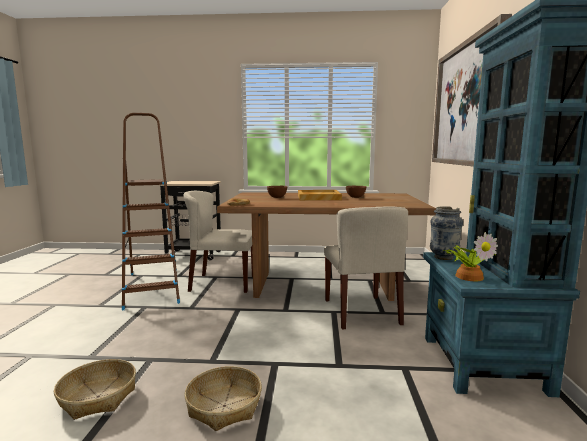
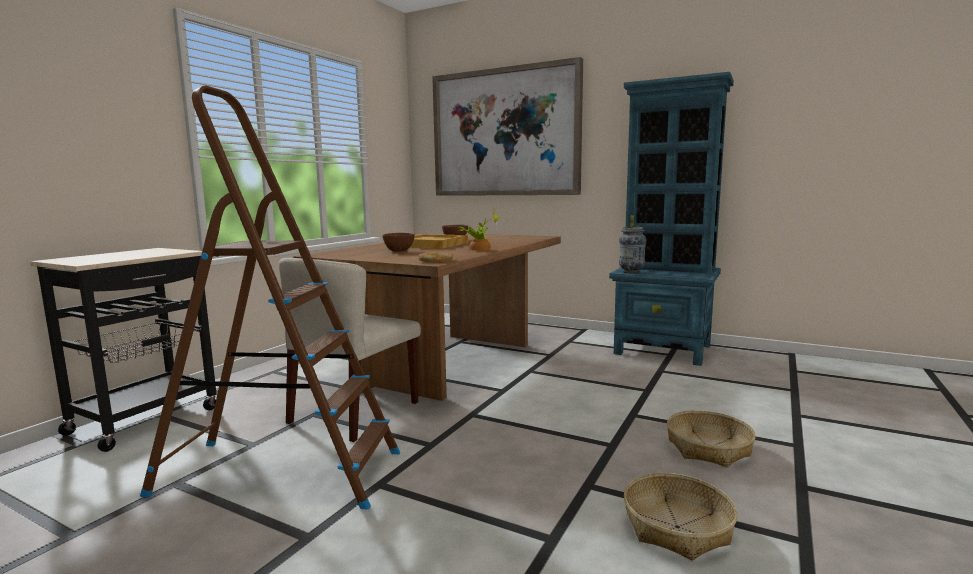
camera: 65 degrees left, 0 degrees up
(361, 312) = (541, 361): beige chair -> none
(469, 276) = (685, 275): potted plant -> potted plant (478, 249)

